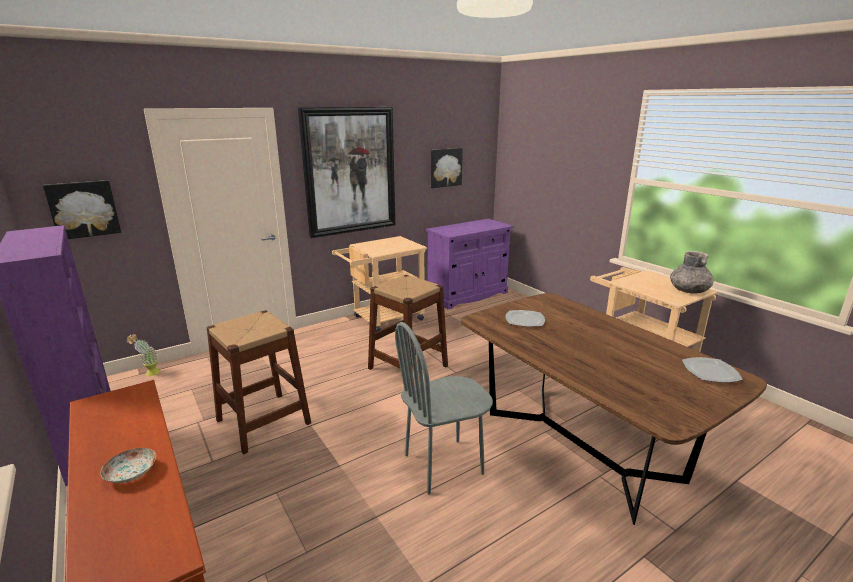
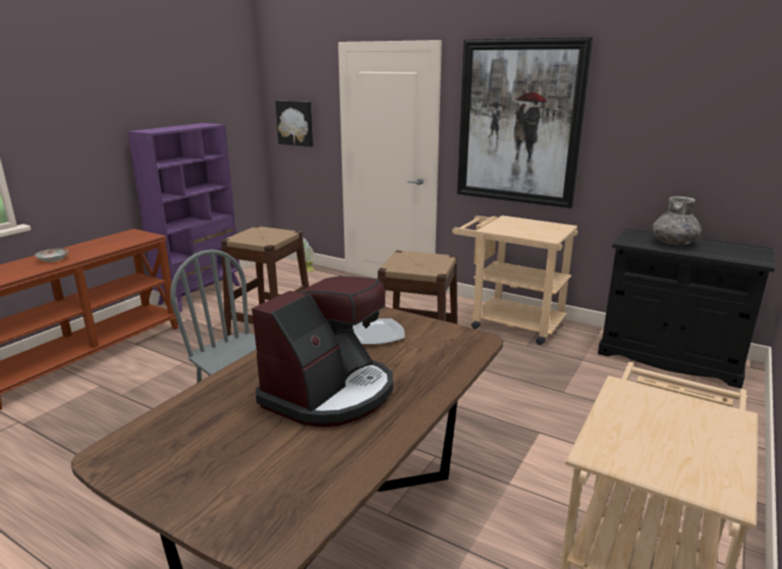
camera: 65 degrees right, 0 degrees up
(445, 167) = (686, 139): picture -> none
(467, 295) = (669, 357): purple cabinet -> black cabinet
(600, 345) = (330, 393): none -> coffee machine
(689, 290) = (687, 473): grey vase -> grey vase (674, 242)
(710, 372) = (285, 502): plate -> none

